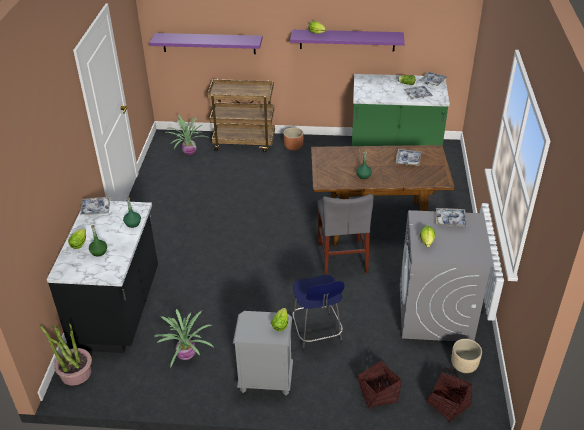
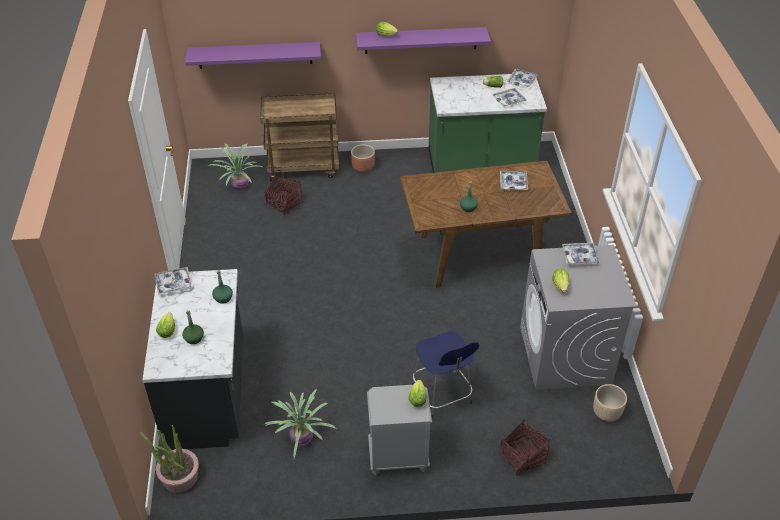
camera: 10 degrees left, 5 degrees up
(342, 257) = (450, 301): grey chair -> none
(448, 405) = (598, 459): basket -> basket (284, 203)

